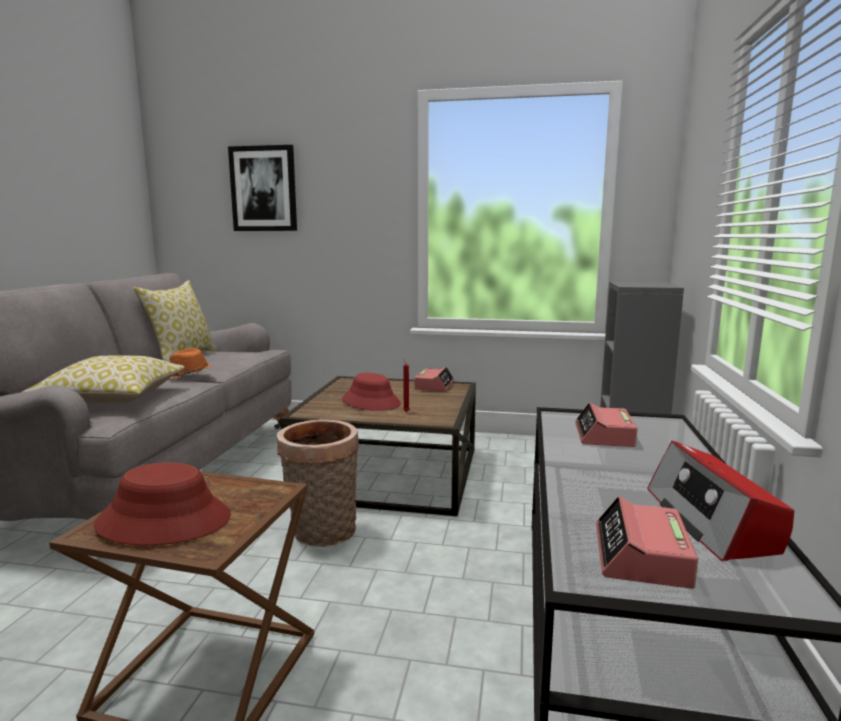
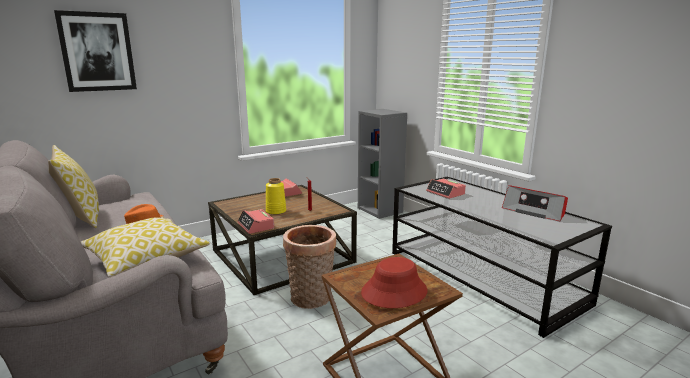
camera: 45 degrees left, 5 degrees up
(371, 402) = (276, 211): red hat -> yellow vase
(641, 556) = (545, 228): alarm clock -> alarm clock (256, 226)

